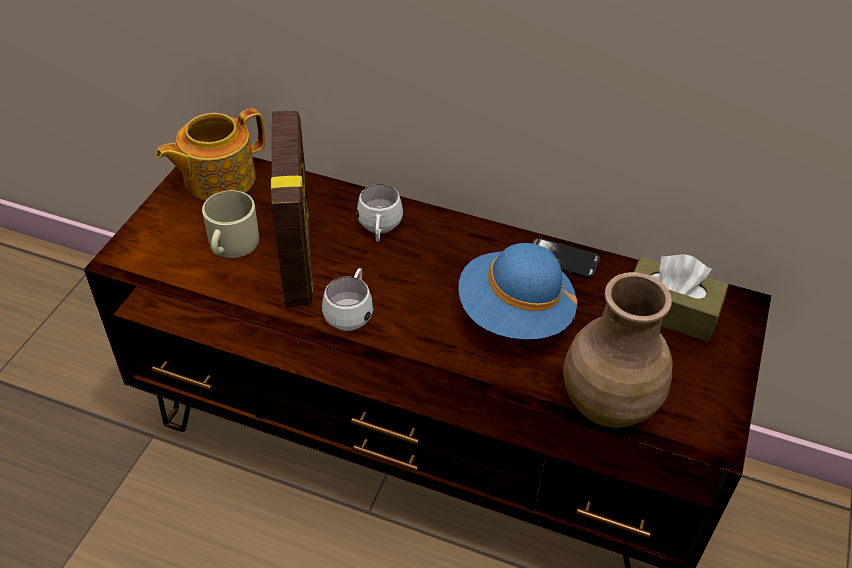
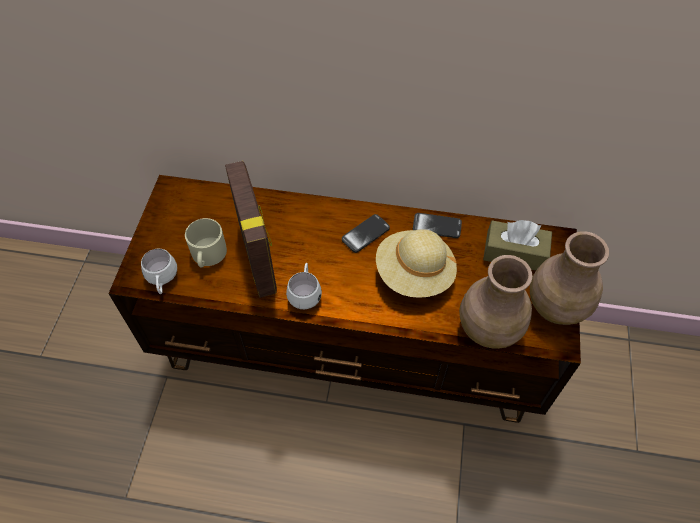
camera: 10 degrees left, 10 degrees up
(218, 179) = (183, 203): teapot -> none
(379, 230) = (308, 225): white mug -> white mug (162, 281)
(457, 253) = (365, 234): none -> phone
(514, 314) = (414, 274): blue hat -> beige hat
(720, 392) = (557, 307): none -> brown vase

